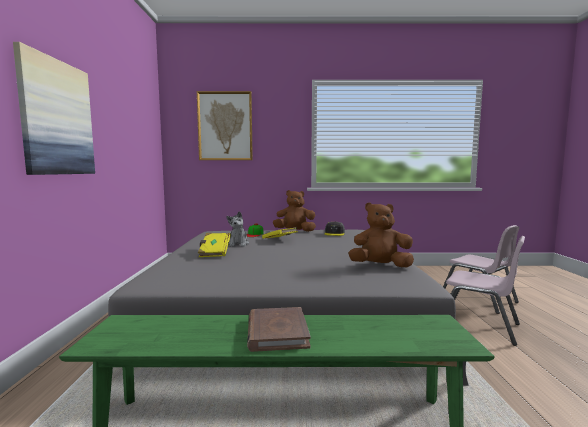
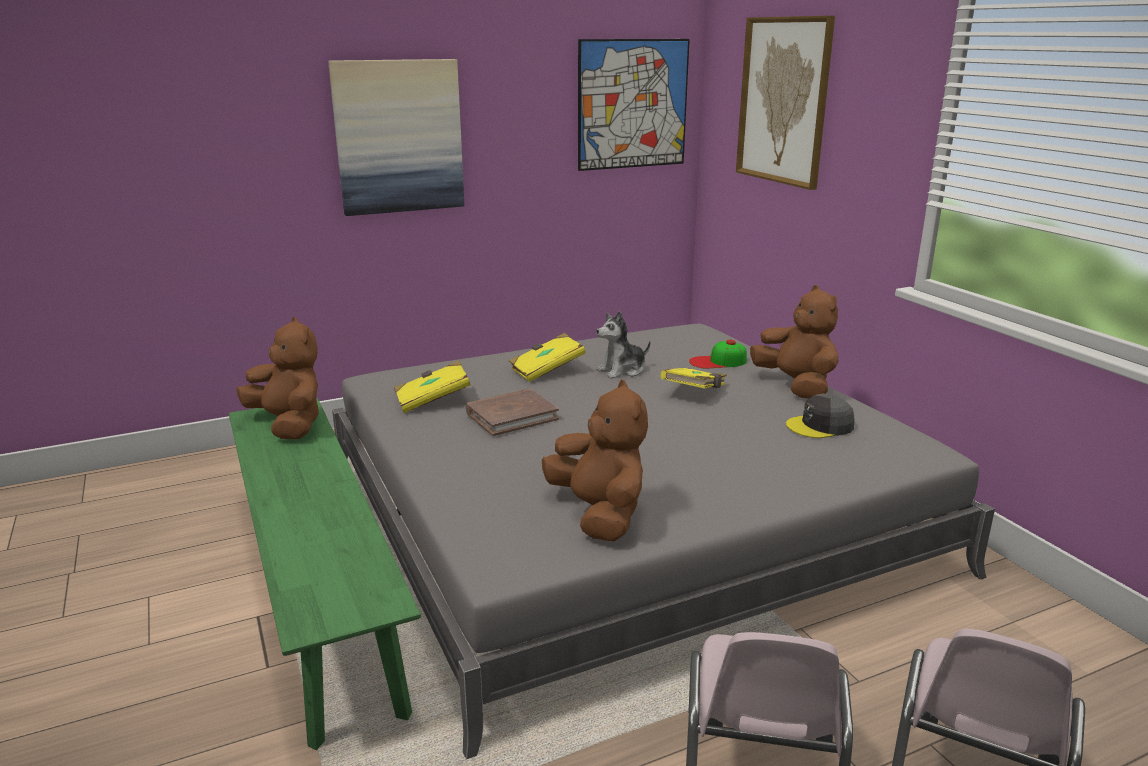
camera: 65 degrees right, 15 degrees up
(145, 126) = (633, 104): none -> picture
(146, 329) = (289, 425): none -> brown plush toy
(208, 276) = (432, 401): none -> yellow book
(277, 332) = (304, 490): brown book -> brown book (512, 416)

